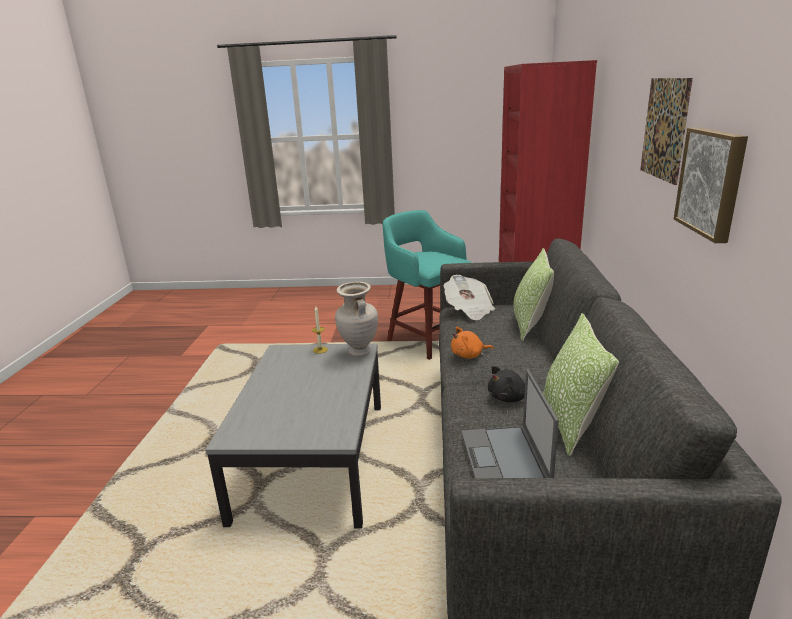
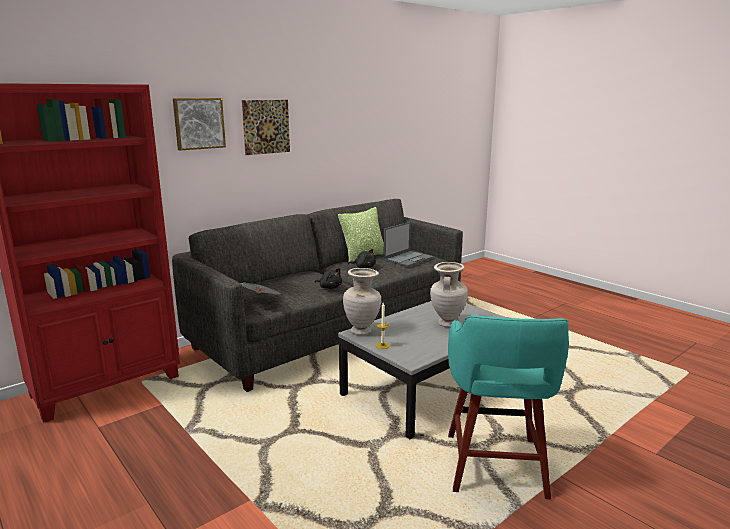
camera: 135 degrees left, 5 degrees down
(293, 399) = (447, 324): none -> beige vase
(428, 339) = (177, 432): turquoise stool -> turquoise stool (495, 467)
(469, 355) = (329, 287): orange plush toy -> black plush toy
(530, 324) = (260, 283): pillow -> none
(712, 182) = (318, 142): picture -> picture (198, 123)

